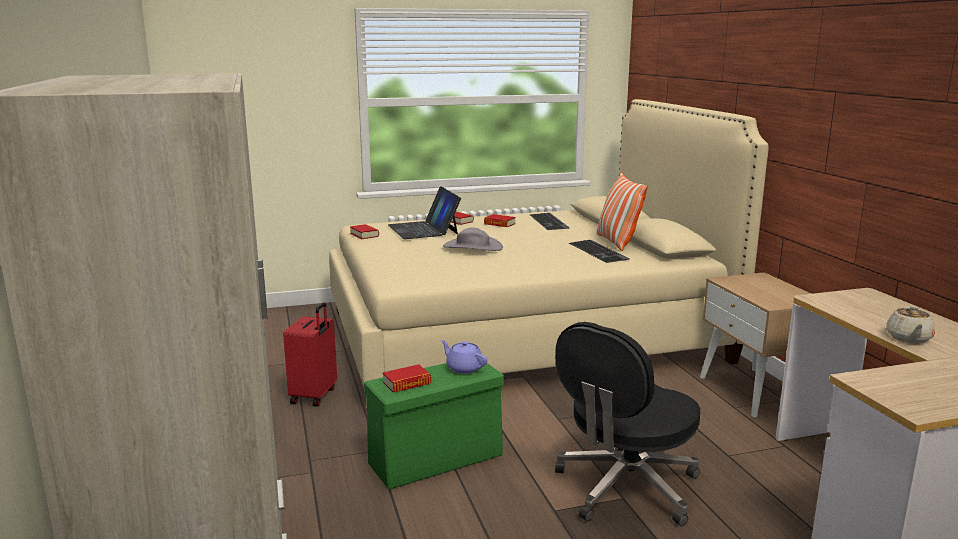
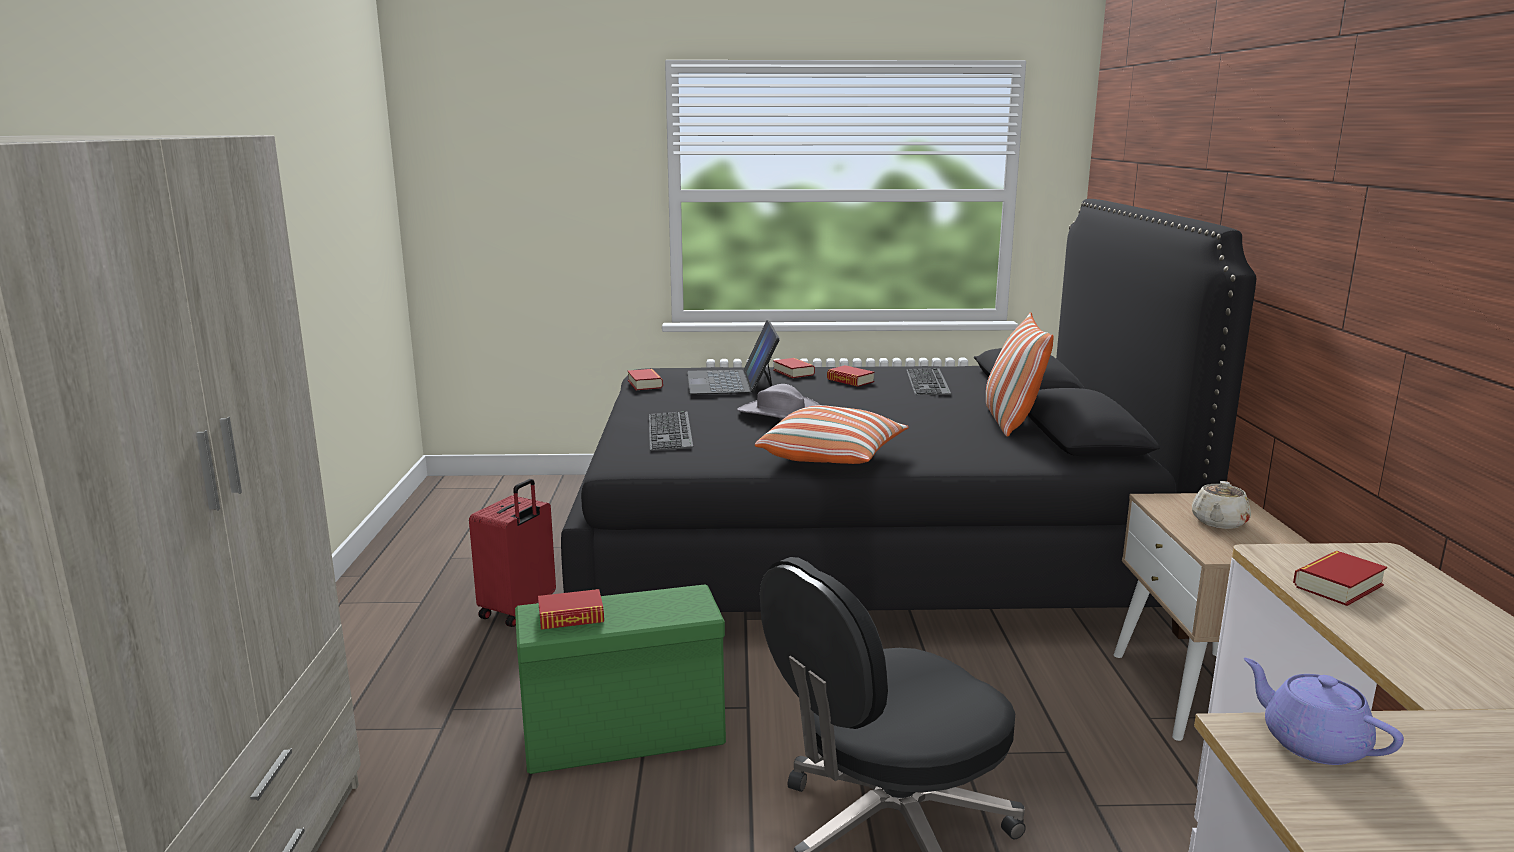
camera: 15 degrees right, 0 degrees up
(463, 368) = (671, 602): purple teapot -> purple teapot (1312, 743)
(522, 335) = (862, 551): beige bed -> black bed
(527, 271) = (832, 457): none -> pillow
(599, 251) = (970, 435): keyboard -> keyboard (672, 431)
(856, 310) = (1337, 585): none -> book
(908, 338) = (1411, 656): beige teapot -> beige teapot (1218, 522)

